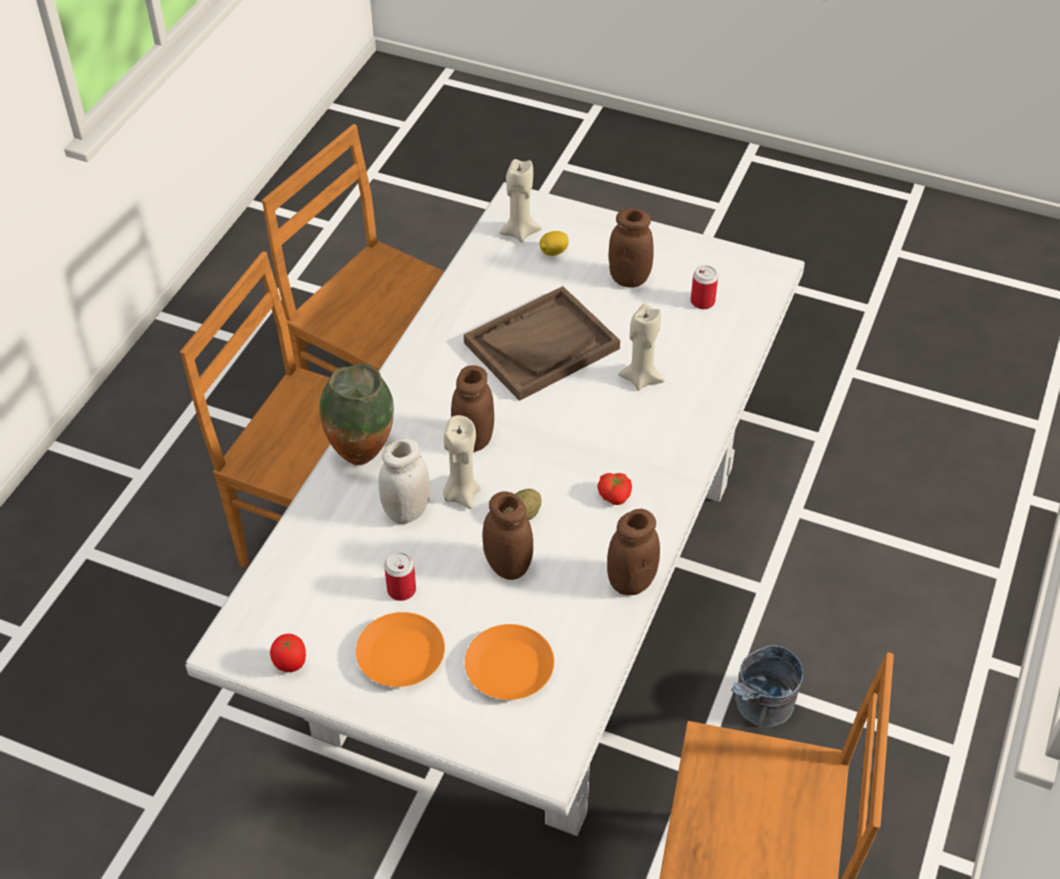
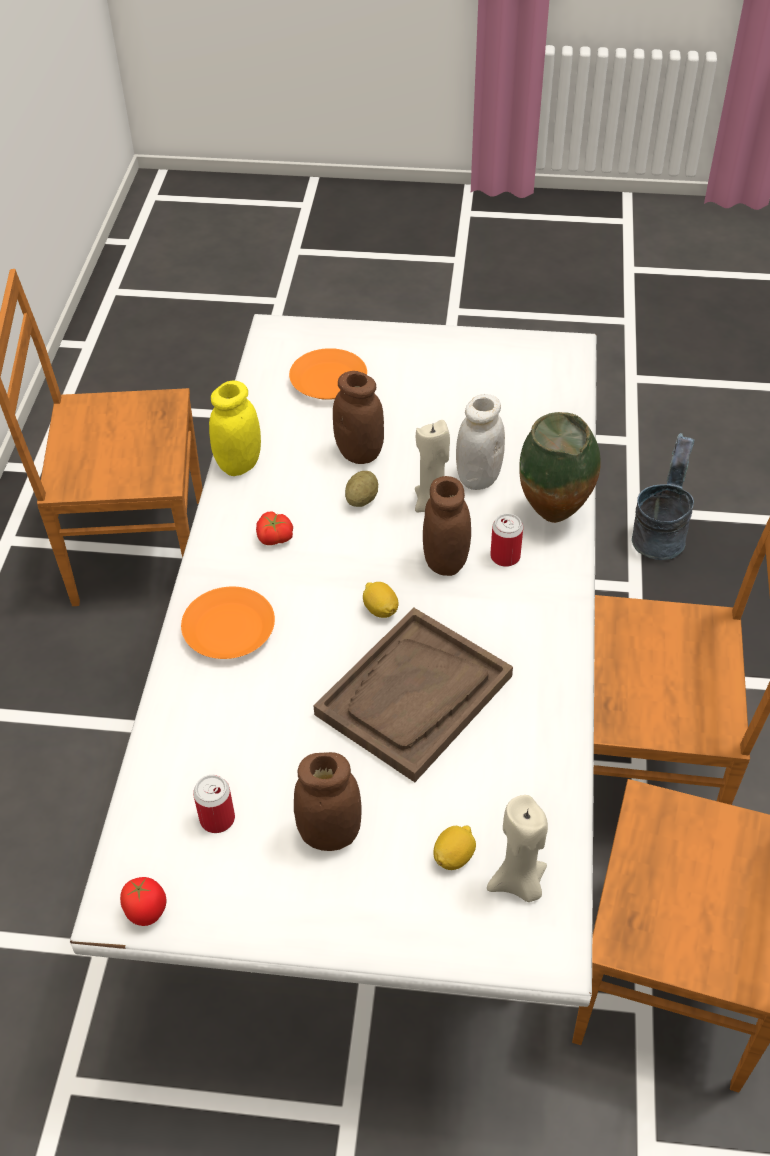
camera: 165 degrees right, 0 degrees up
(290, 665) = (510, 347): tomato -> tomato (147, 913)
(401, 590) = (448, 415): can -> can (505, 556)
(401, 654) = (423, 371): orange plate -> orange plate (229, 630)
(543, 412) = (380, 609): none -> lemon
(631, 581) = (239, 464): brown jar -> yellow jar
(641, 378) = (277, 679): beige candle -> none
(759, 710) = (132, 701): grey bucket -> grey bucket (660, 534)

